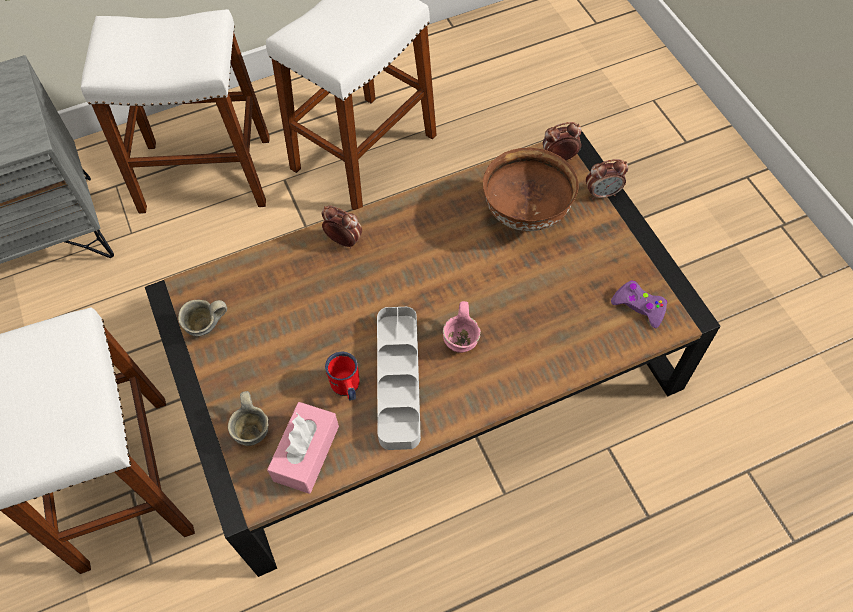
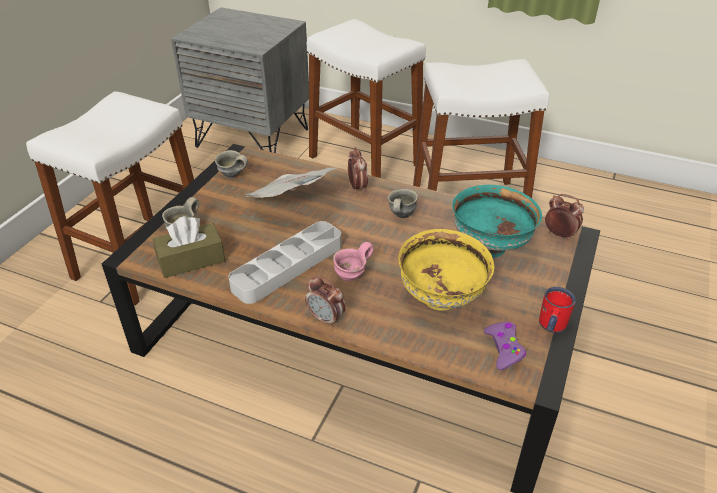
camera: 45 degrees right, 20 degrees down
(306, 453) = (191, 260): pink tissue box -> brown tissue box
(308, 309) = (292, 202): none -> newspaper
(346, 388) = (255, 249): red mug -> red mug (550, 327)
(420, 243) = (399, 216): none -> grey mug
(525, 215) = (490, 246): brown bowl -> turquoise bowl
(550, 300) = (442, 299): none -> yellow bowl
(602, 193) = (566, 271): alarm clock -> alarm clock (326, 319)

